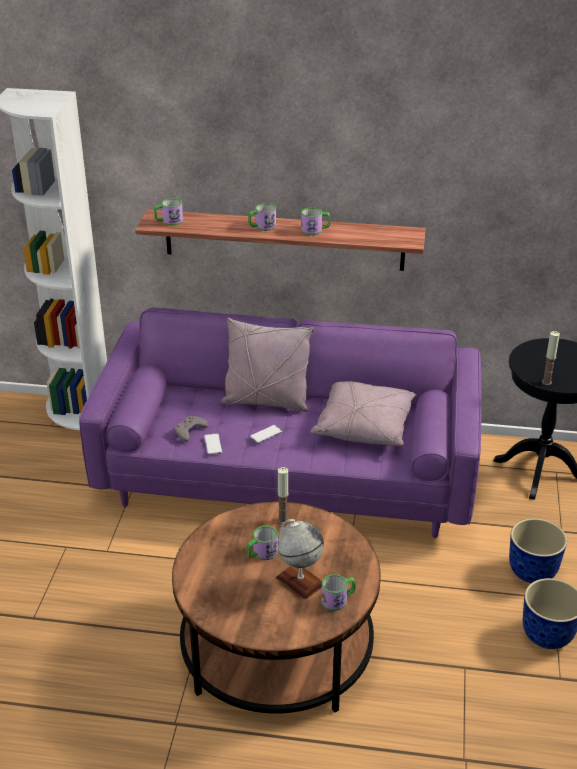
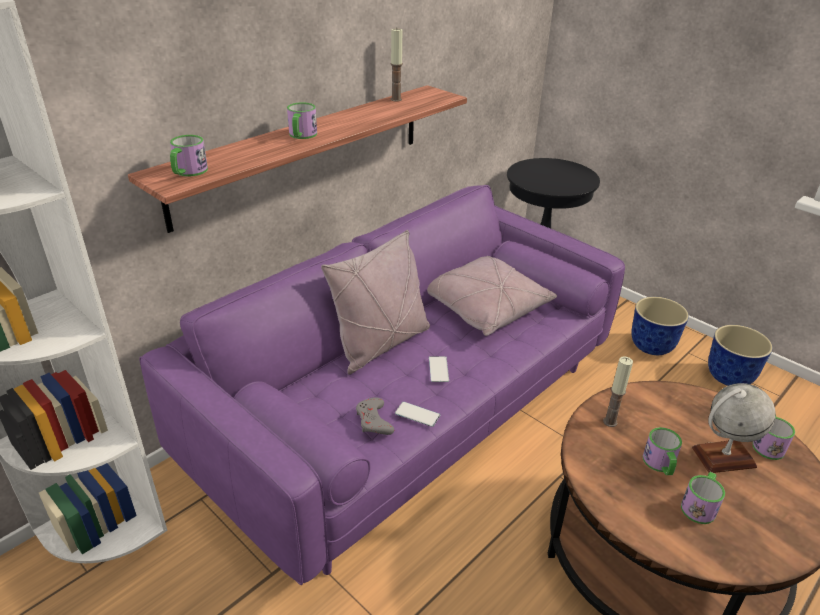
camera: 55 degrees left, 0 degrees up
(315, 230) = (355, 118): mug -> mug (700, 505)
(546, 382) = (573, 189): candle -> candle (396, 99)

